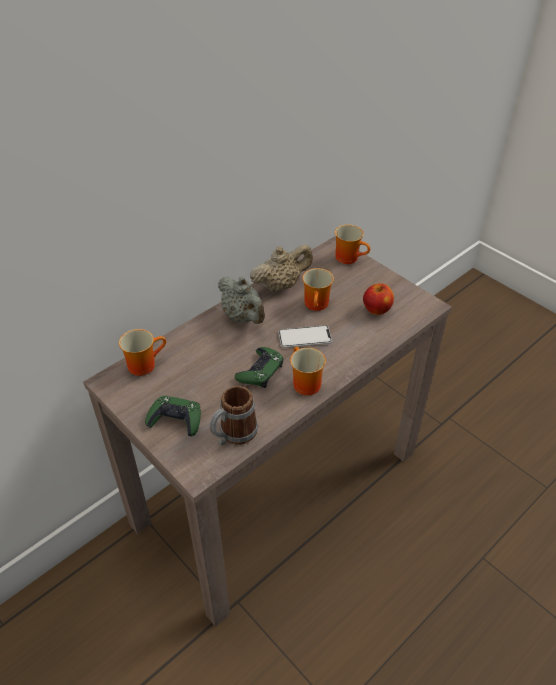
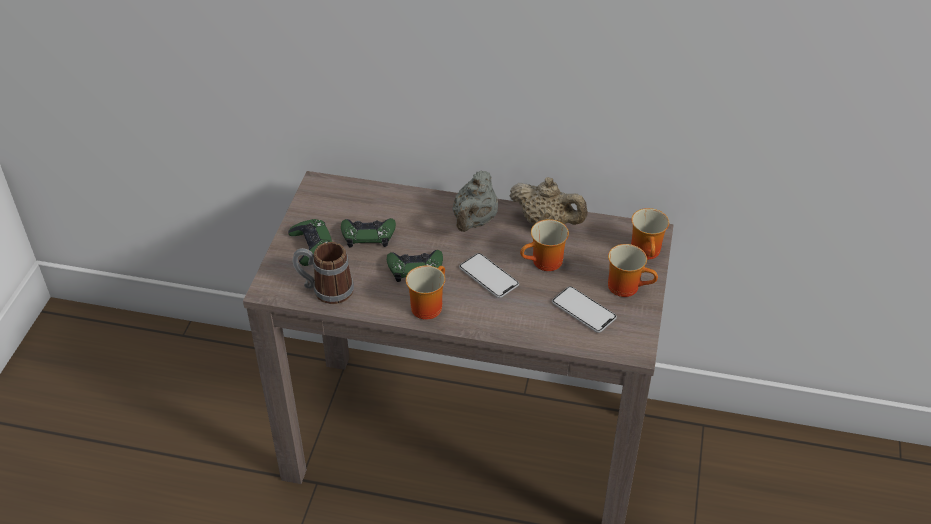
camera: 55 degrees right, 0 degrees up
(144, 363) = (357, 192): mug -> mug (627, 286)
(198, 380) = (368, 235): none -> green game controller
(376, 310) = (583, 310): apple -> phone

